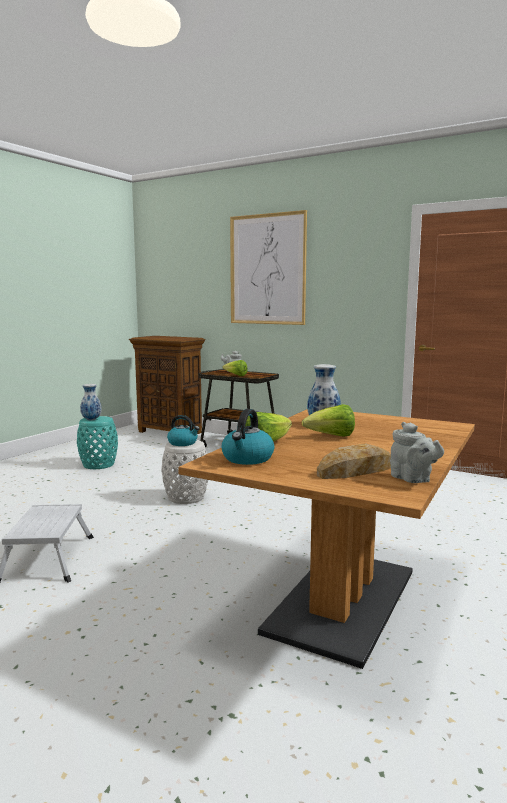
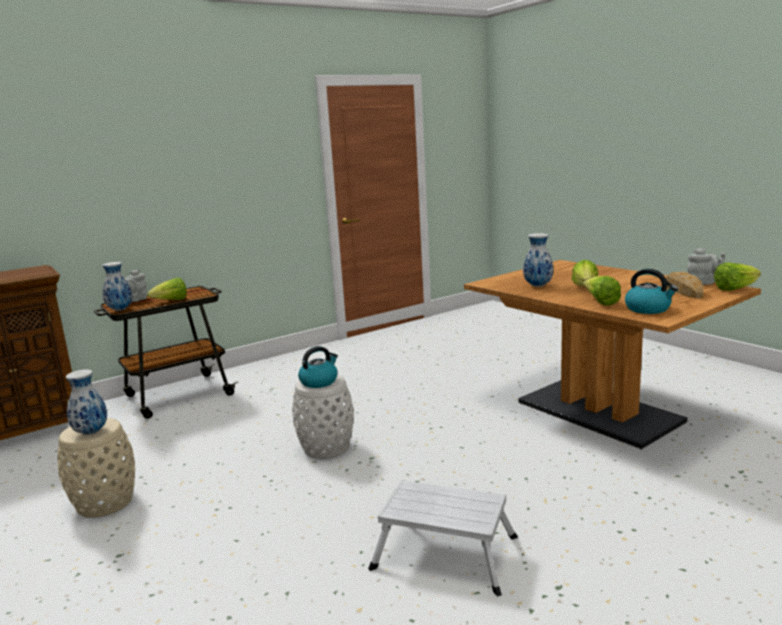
camera: 65 degrees left, 5 degrees up
(98, 465) = (105, 503): turquoise stool -> beige stool
(208, 372) = (120, 310): none -> vase
(267, 269) = (147, 149): picture -> none
(393, 494) = (735, 289): none -> lettuce

